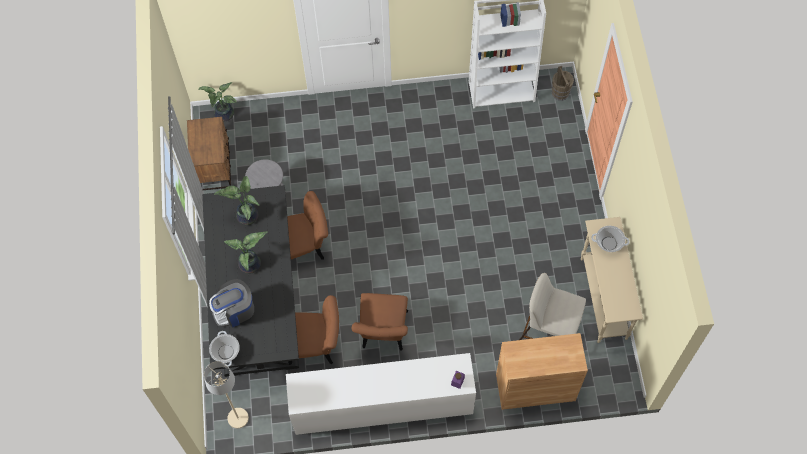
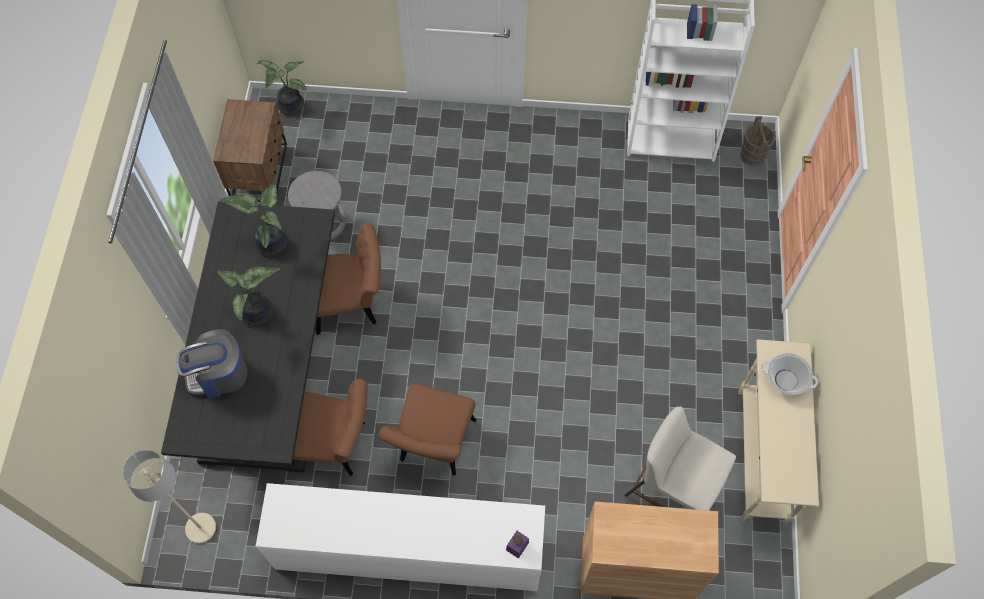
camera: 10 degrees right, 0 degrees up
(226, 352) = (190, 433): cooking pot -> none

